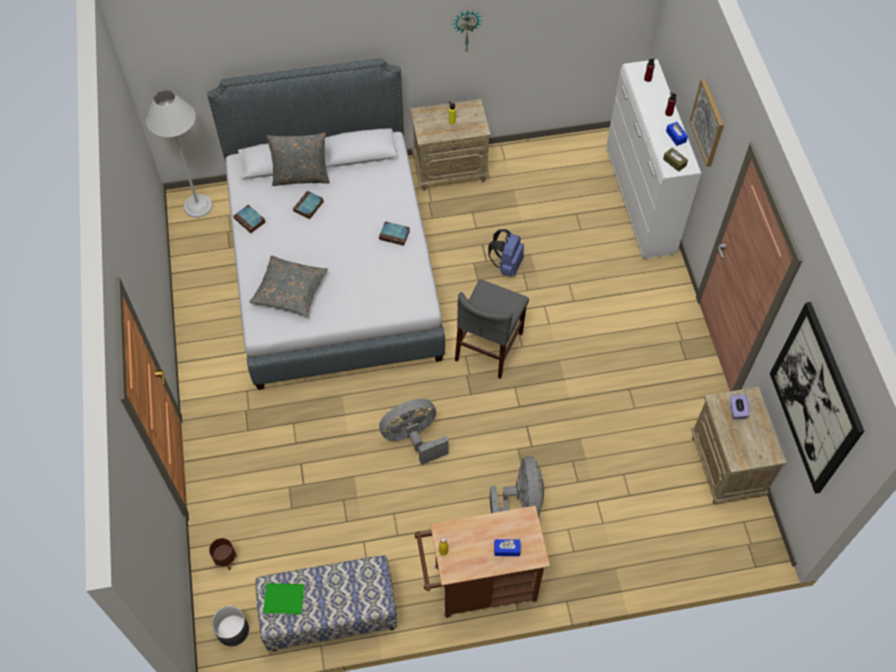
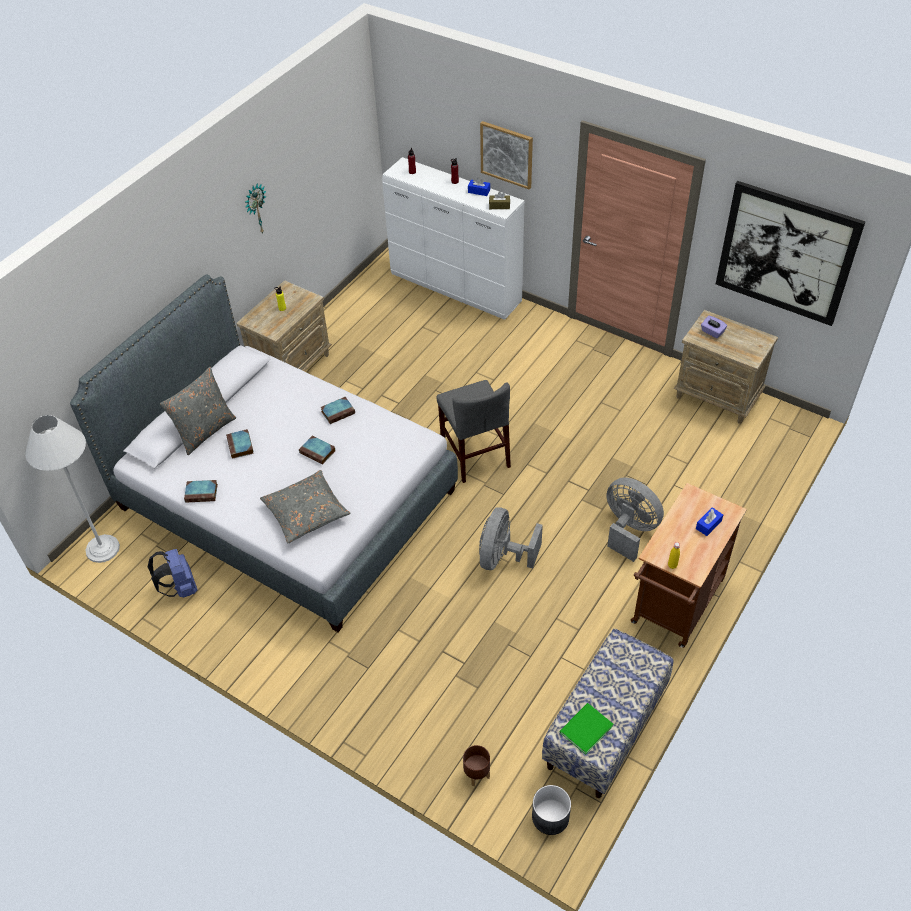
camera: 45 degrees left, 10 degrees down
(347, 254) = (318, 452): none -> book
(506, 265) = (417, 394): blue backpack -> blue backpack (180, 588)

